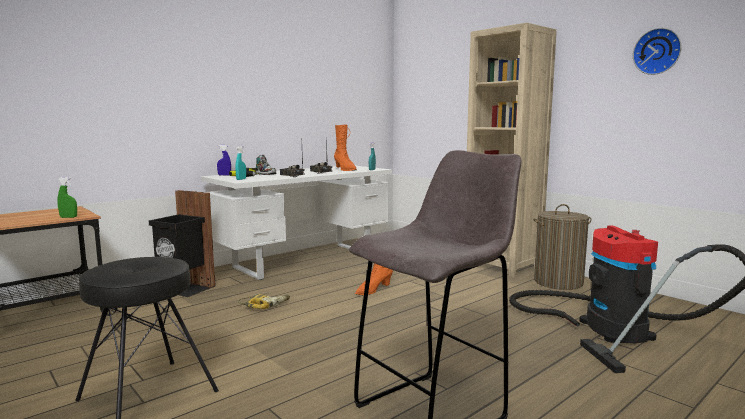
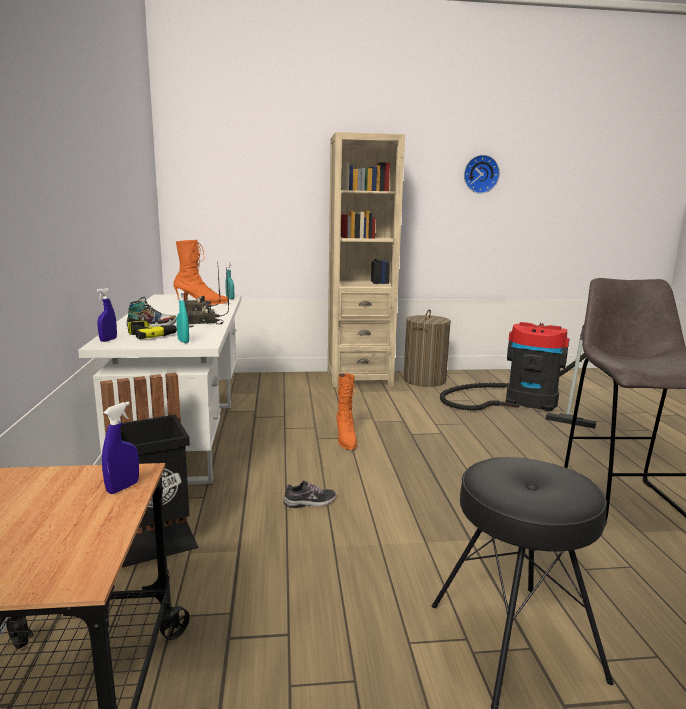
camera: 55 degrees left, 5 degrees up
(68, 217) = (123, 487): green spray bottle -> blue spray bottle
(265, 304) = (310, 502): power drill -> shoe

